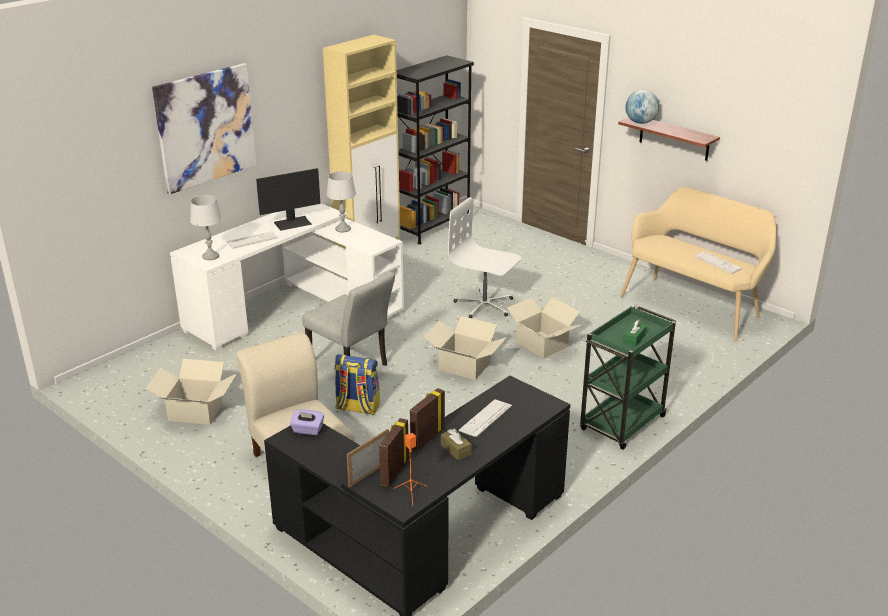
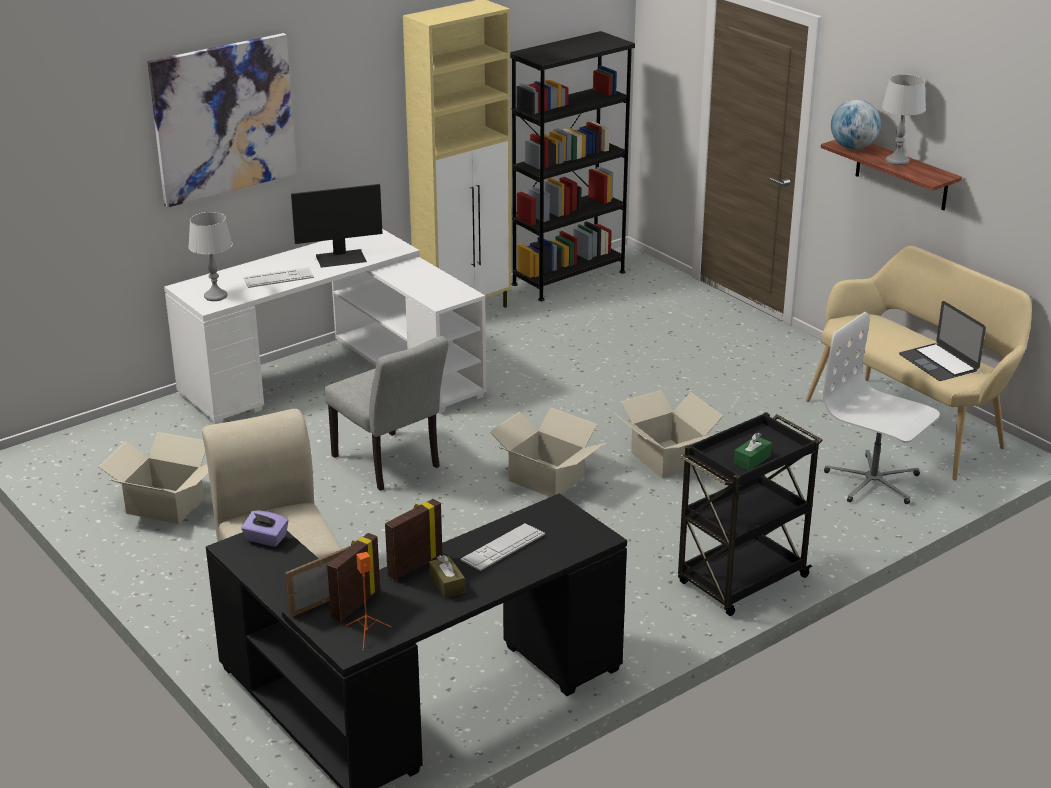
camera: 10 degrees right, 0 degrees up
(342, 229) = (408, 271): grey table lamp -> grey table lamp (896, 161)
(357, 408) = (380, 521): backpack -> none
(484, 305) = (604, 396): white office chair -> white office chair (873, 482)
(621, 424) = (741, 581): green cart -> black cart
(717, 263) = (938, 362): keyboard -> laptop

